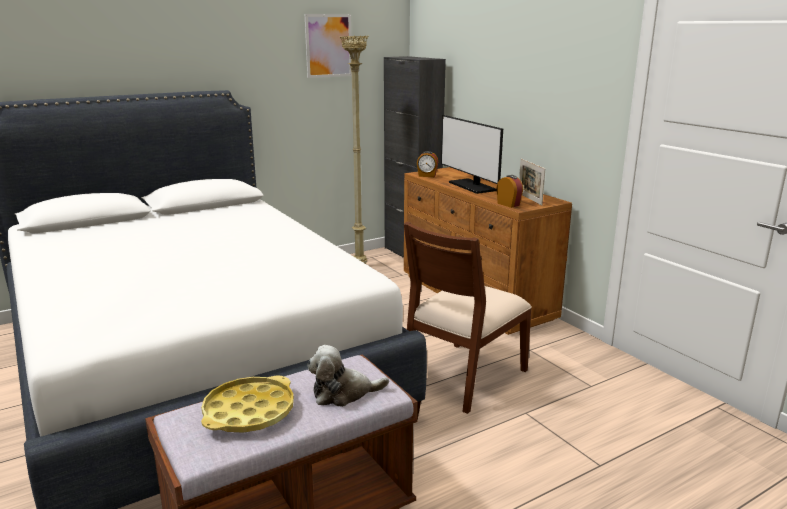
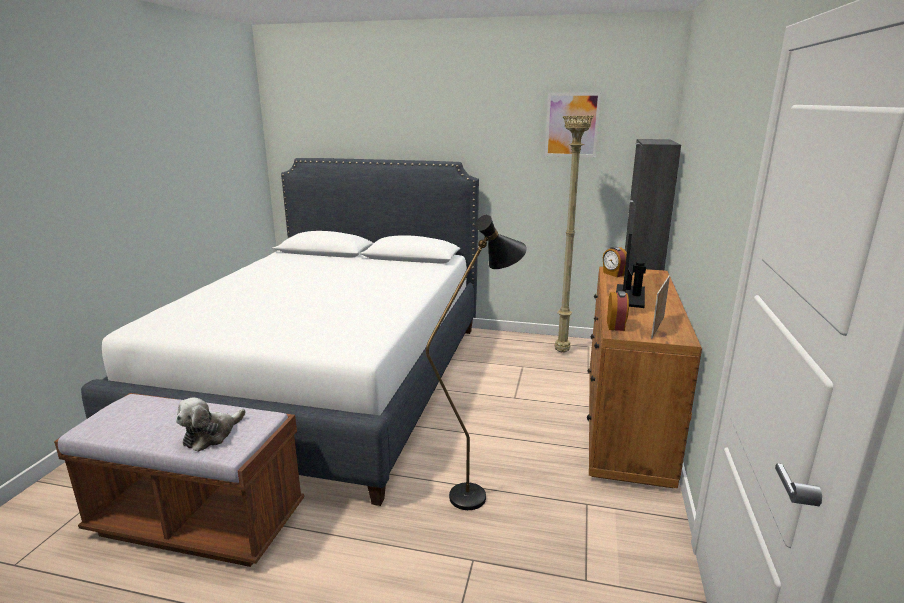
camera: 45 degrees right, 0 degrees up
(249, 412) = (152, 416): yellow tray -> none
(343, 393) = (211, 435): plush toy -> plush toy turned 90 degrees counterclockwise
(463, 377) = (478, 492): brown chair -> black floor lamp

